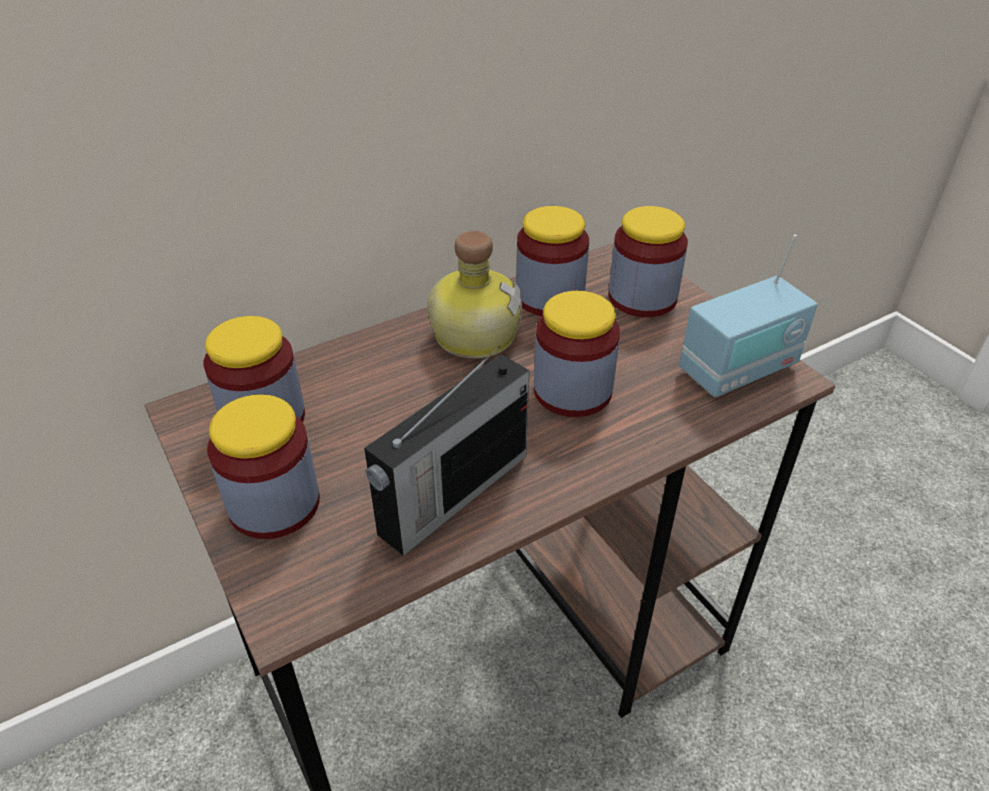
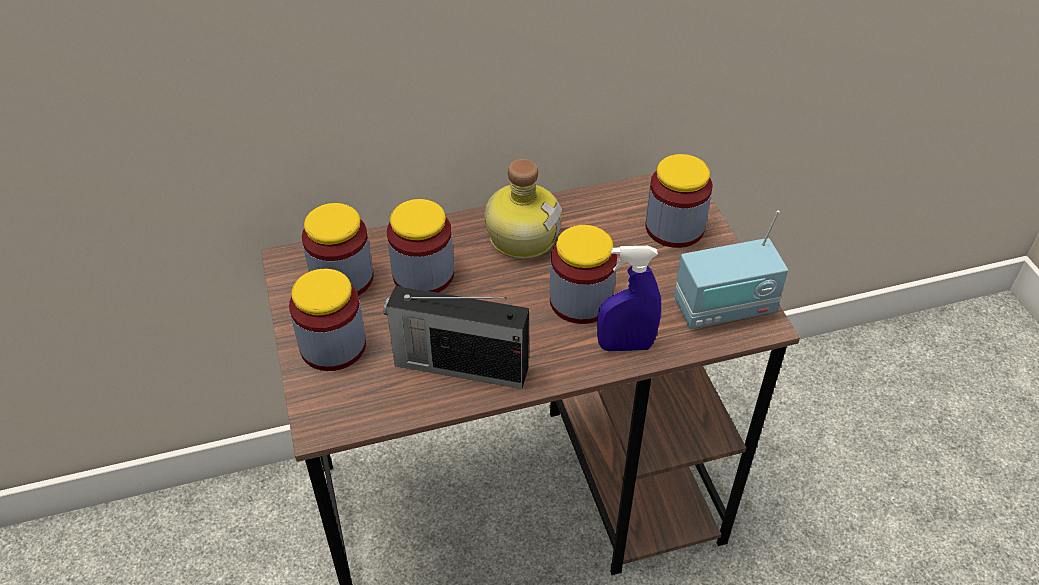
camera: 15 degrees right, 5 degrees up
(451, 495) = (458, 365): radio -> radio turned 45 degrees clockwise
(549, 297) = (596, 213): jar -> jar (423, 274)
(647, 431) = (625, 346): none -> blue spray bottle

